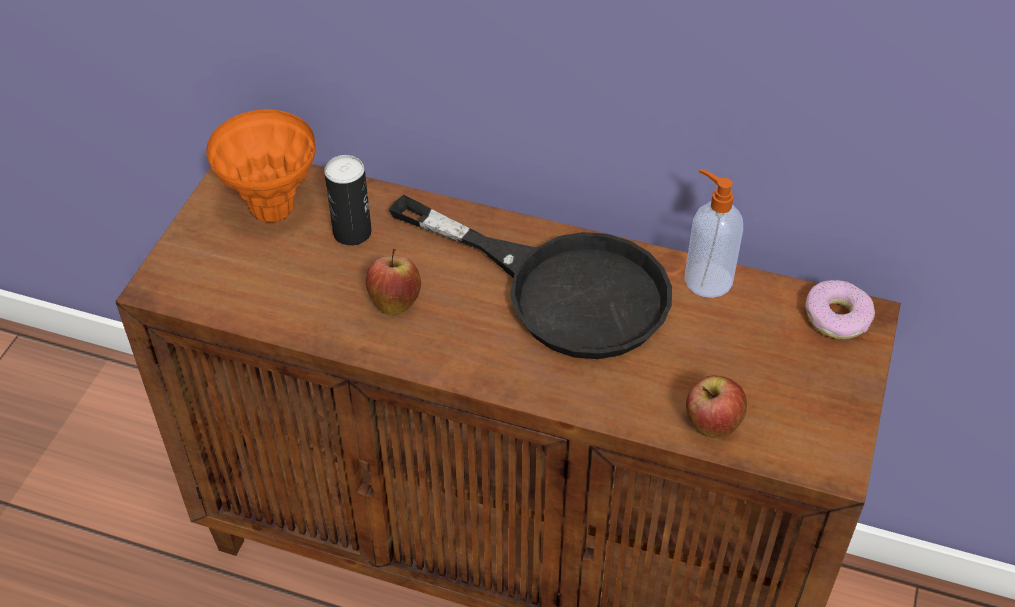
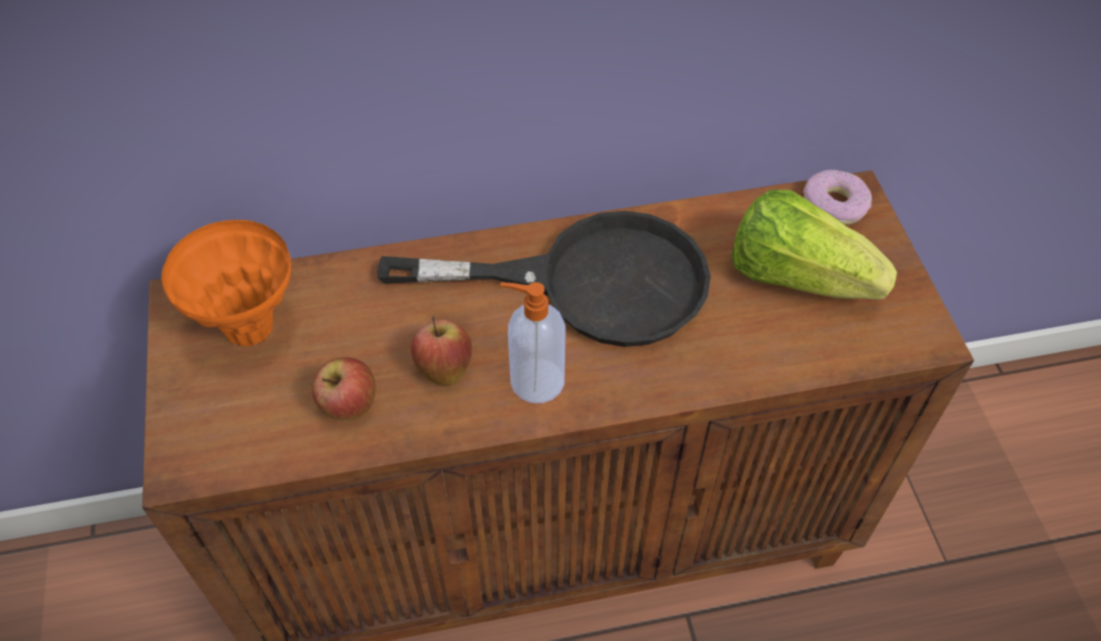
camera: 30 degrees left, 5 degrees up
(352, 232) = (351, 317): can -> none
(706, 279) = (707, 218): soap dispenser -> soap dispenser (535, 381)
(712, 425) = (809, 351): apple -> apple (349, 407)
(750, 361) = (797, 276): none -> lettuce

